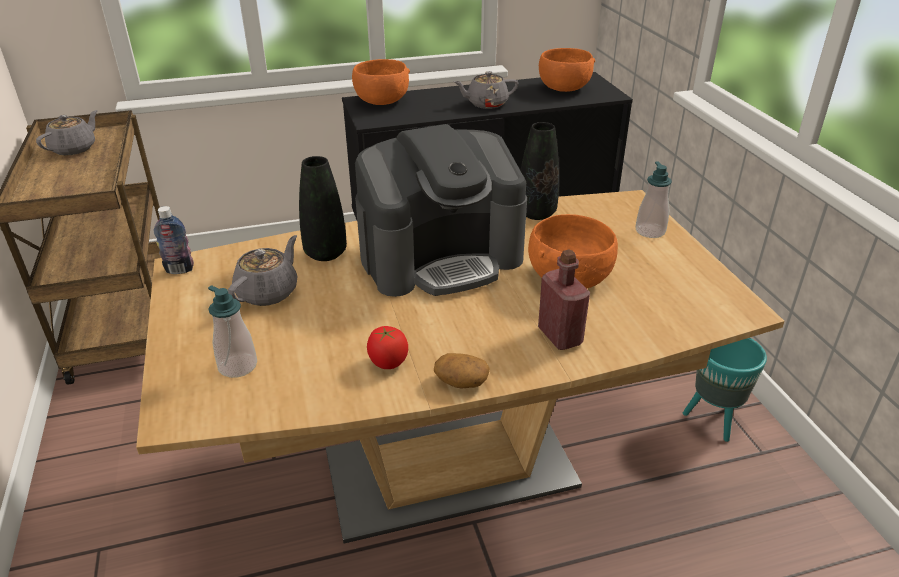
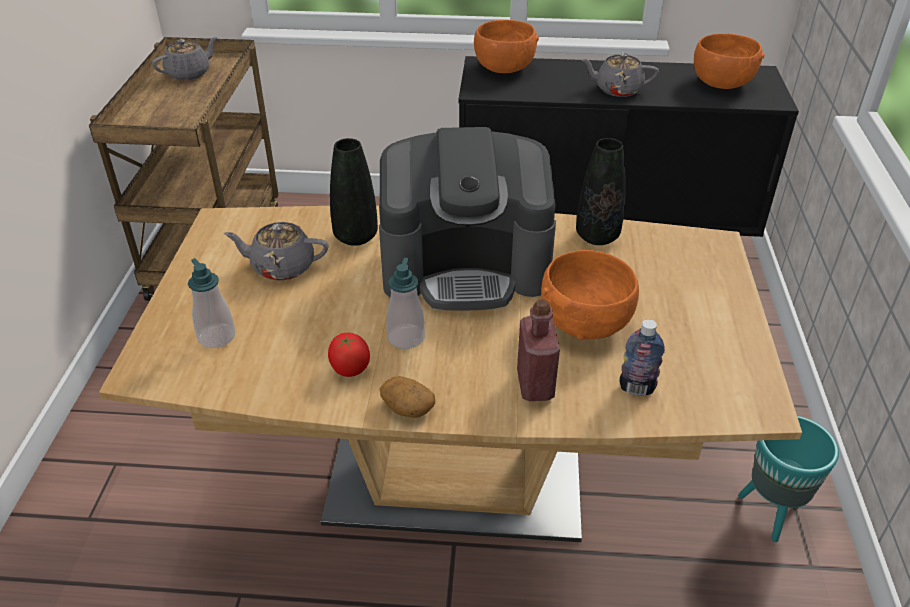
camera: 20 degrees right, 5 degrees up
(179, 269) = (216, 224): bottle -> bottle (636, 388)
(268, 292) = (282, 267): grey teapot -> grey teapot turned 135 degrees counterclockwise
(650, 231) = (713, 286): soap dispenser -> soap dispenser (406, 337)

